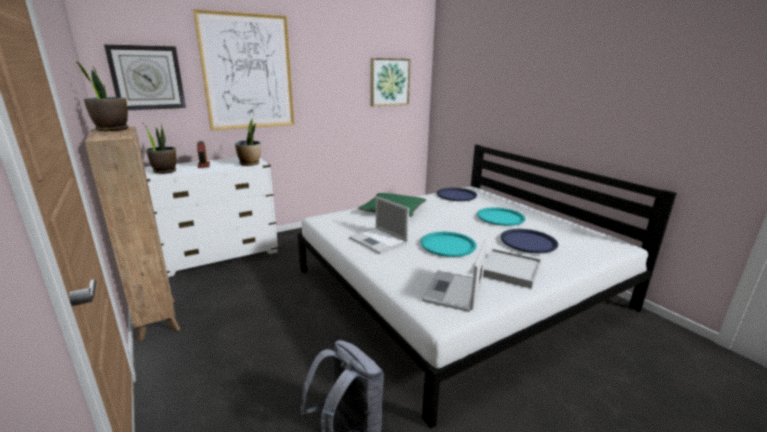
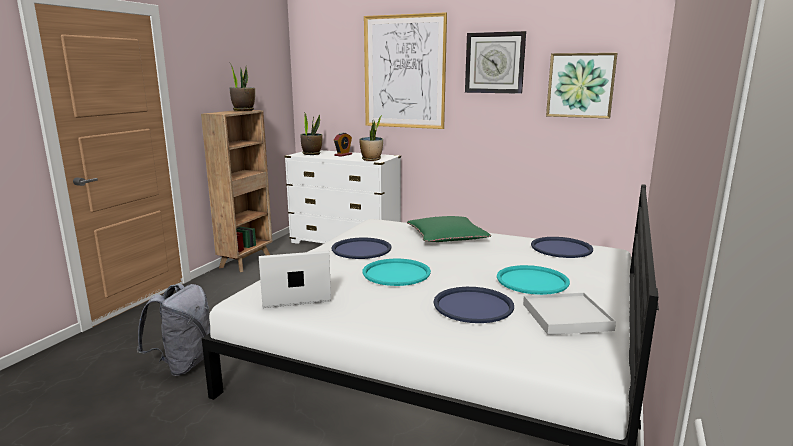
camera: 55 degrees right, 5 degrees down
(147, 78) = (327, 76): wall clock -> wall clock (494, 63)
(379, 241) = (361, 249): laptop -> blue tray
(509, 270) = (376, 310): white tray -> white tray (566, 317)

